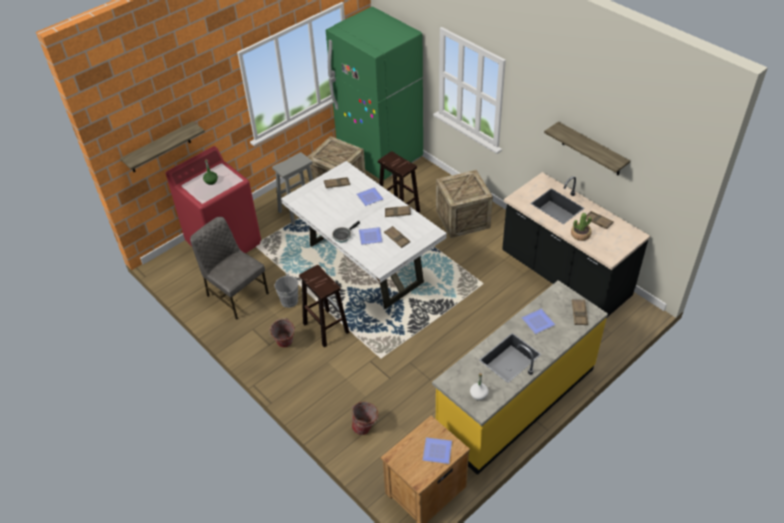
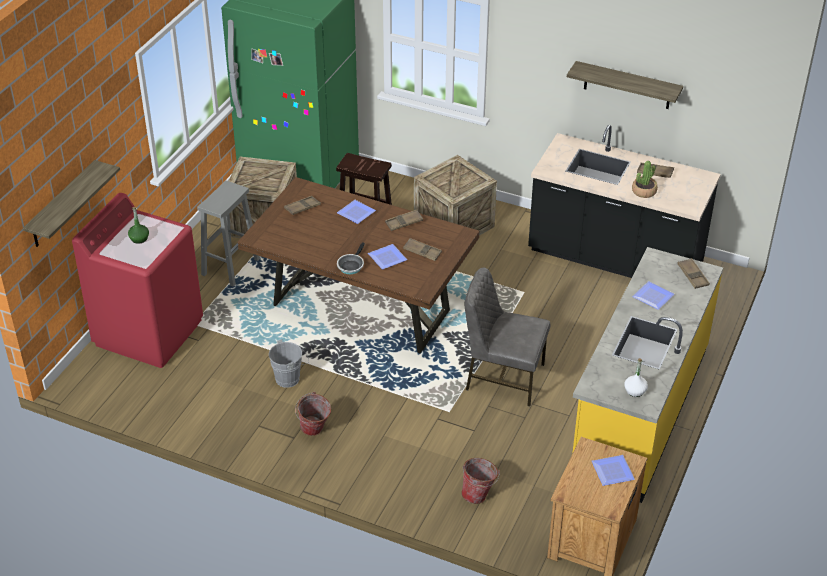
camera: 25 degrees left, 5 degrees down
(236, 294) = (208, 391): grey chair -> grey chair (503, 377)
(325, 327) = (355, 396): brown stool -> none
(364, 263) = (360, 308): white dining table -> brown dining table

